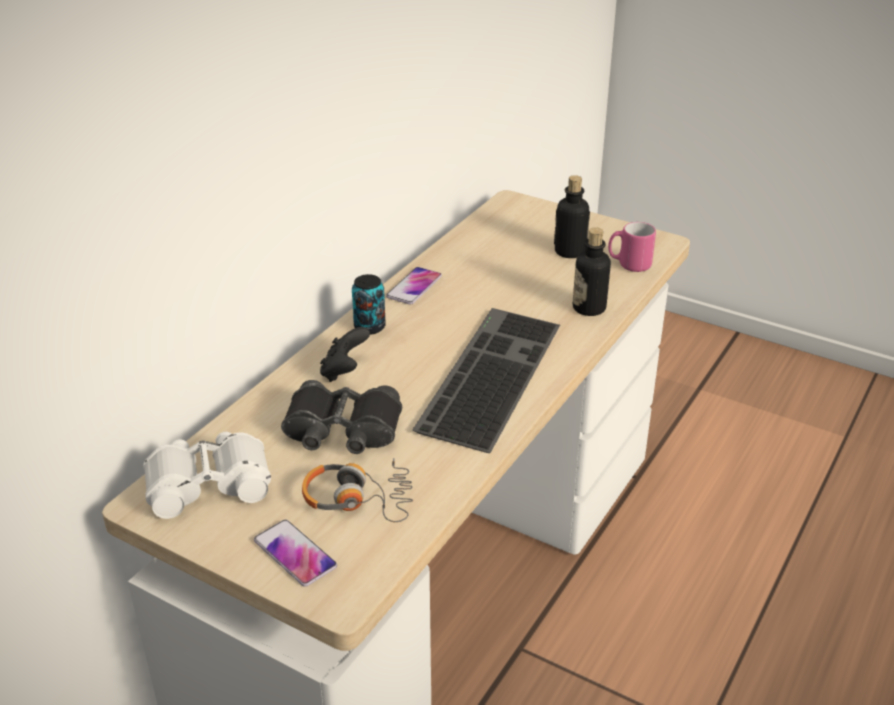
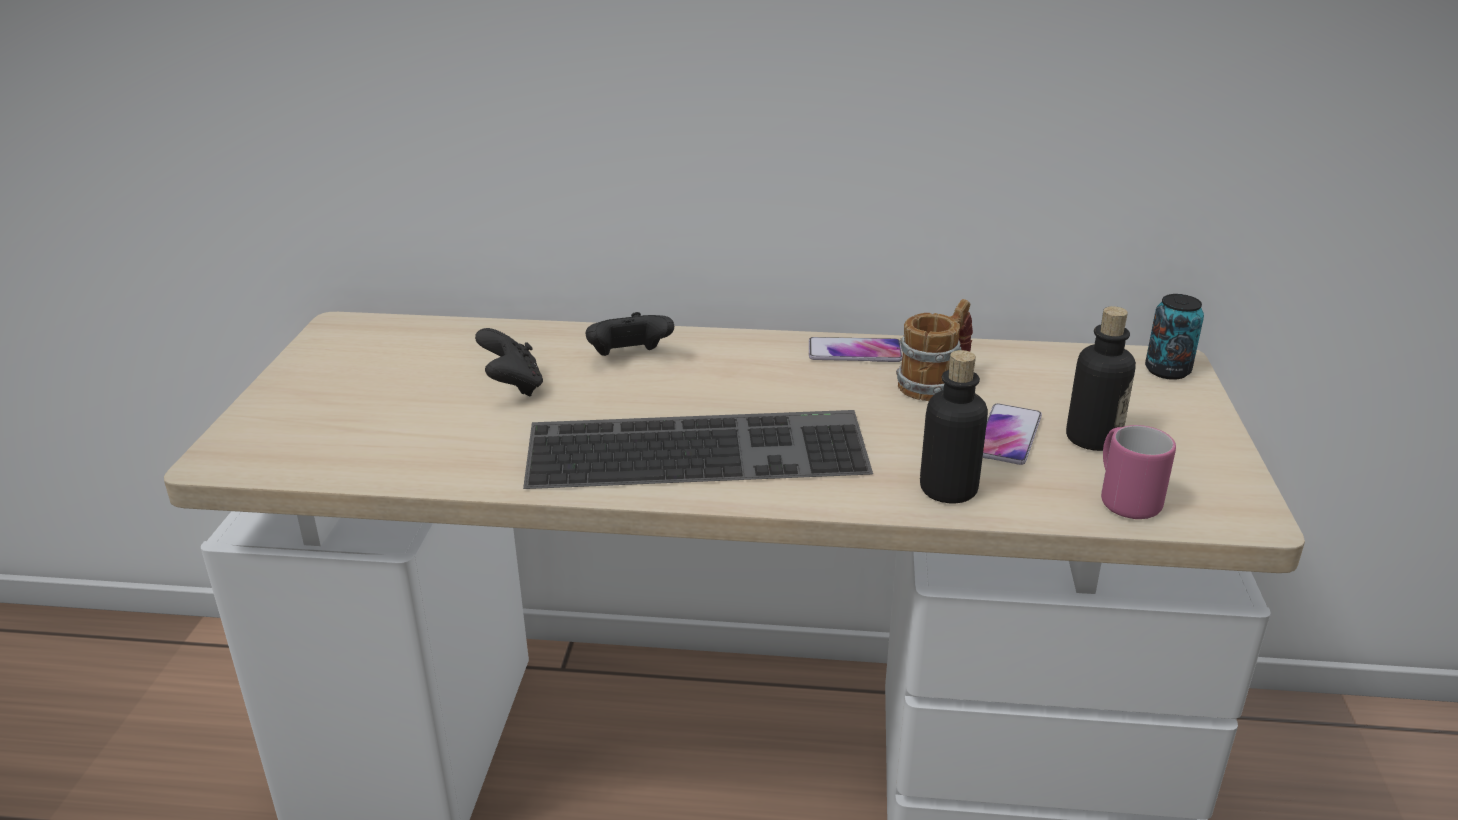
camera: 65 degrees right, 5 degrees down
(208, 483) = (384, 344): white binoculars -> none
(295, 554) = (285, 417): phone -> phone (1008, 435)
(342, 431) = (512, 386): black binoculars -> black game controller
(358, 499) = (391, 427): headphones -> none
(369, 327) = (735, 348): can -> can (1167, 370)
(476, 274) = (935, 383): none -> mug

